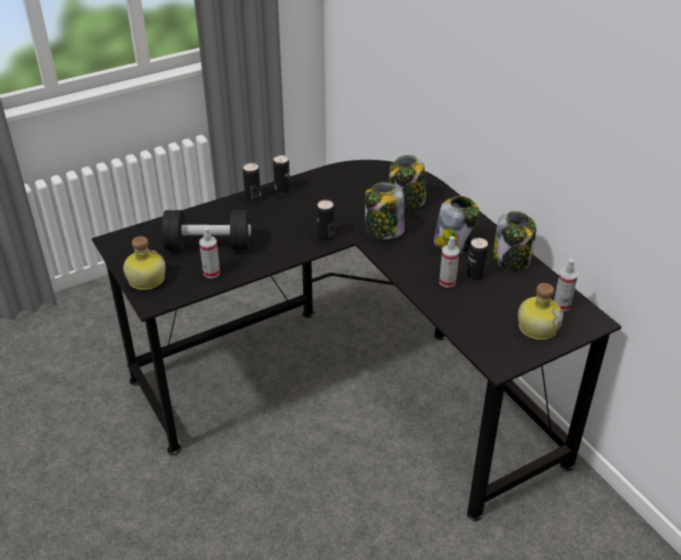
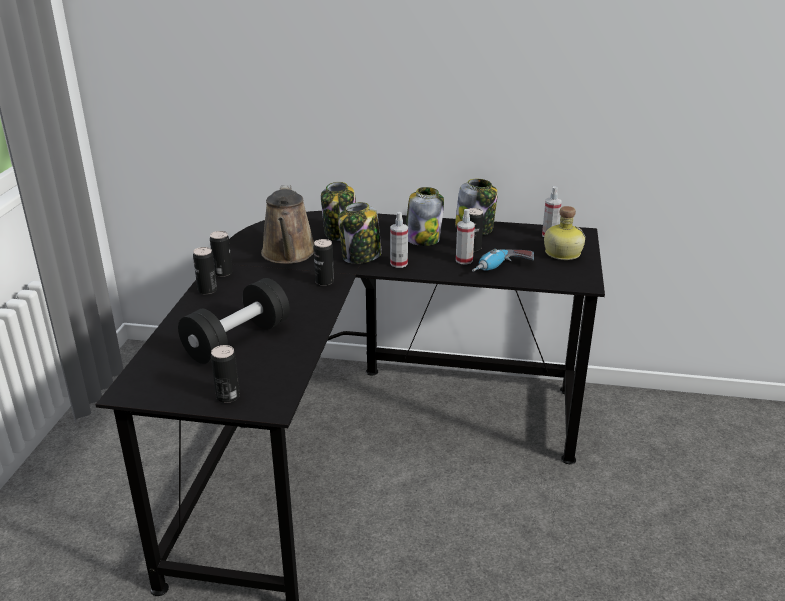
camera: 50 degrees left, 10 degrees down
(145, 279) = (228, 396): bottle -> can
(211, 273) = (281, 355): spray bottle -> spray bottle (399, 263)
(343, 199) = (289, 254): none -> brown watering can
(459, 308) = (501, 269): none -> power drill

